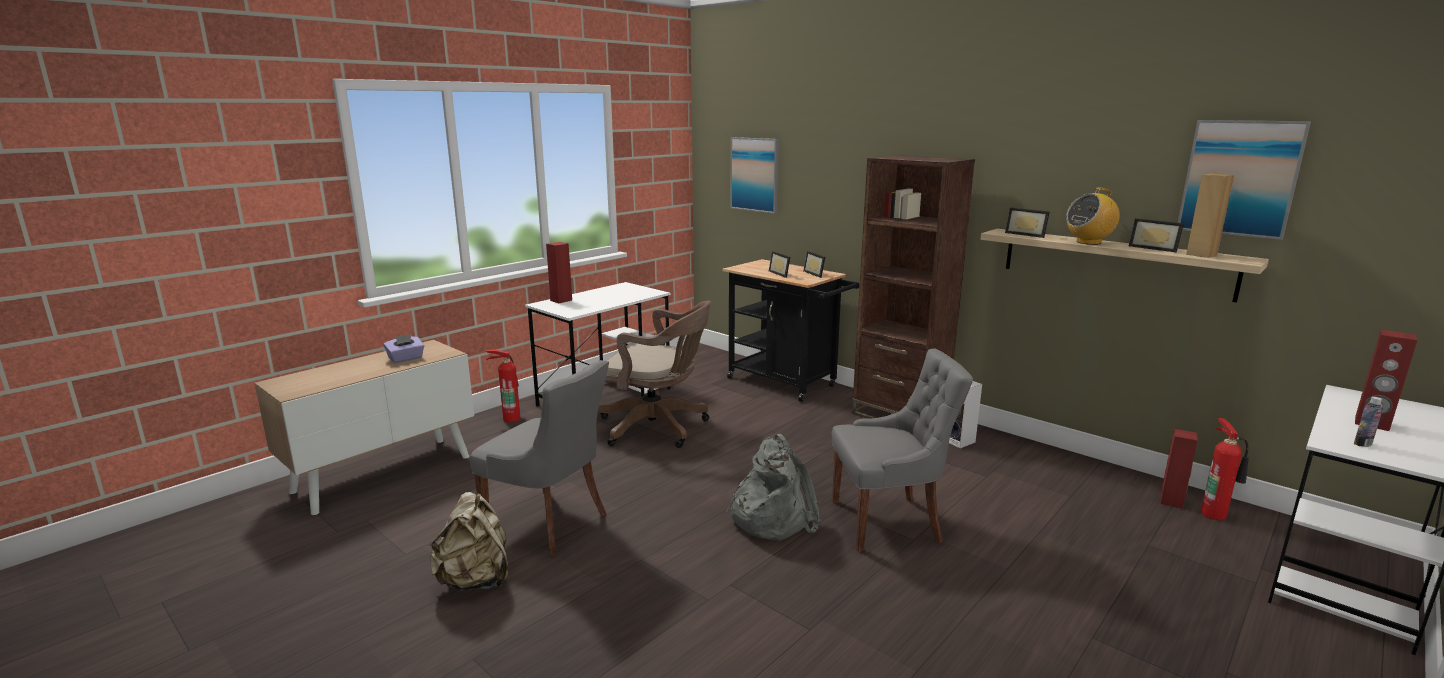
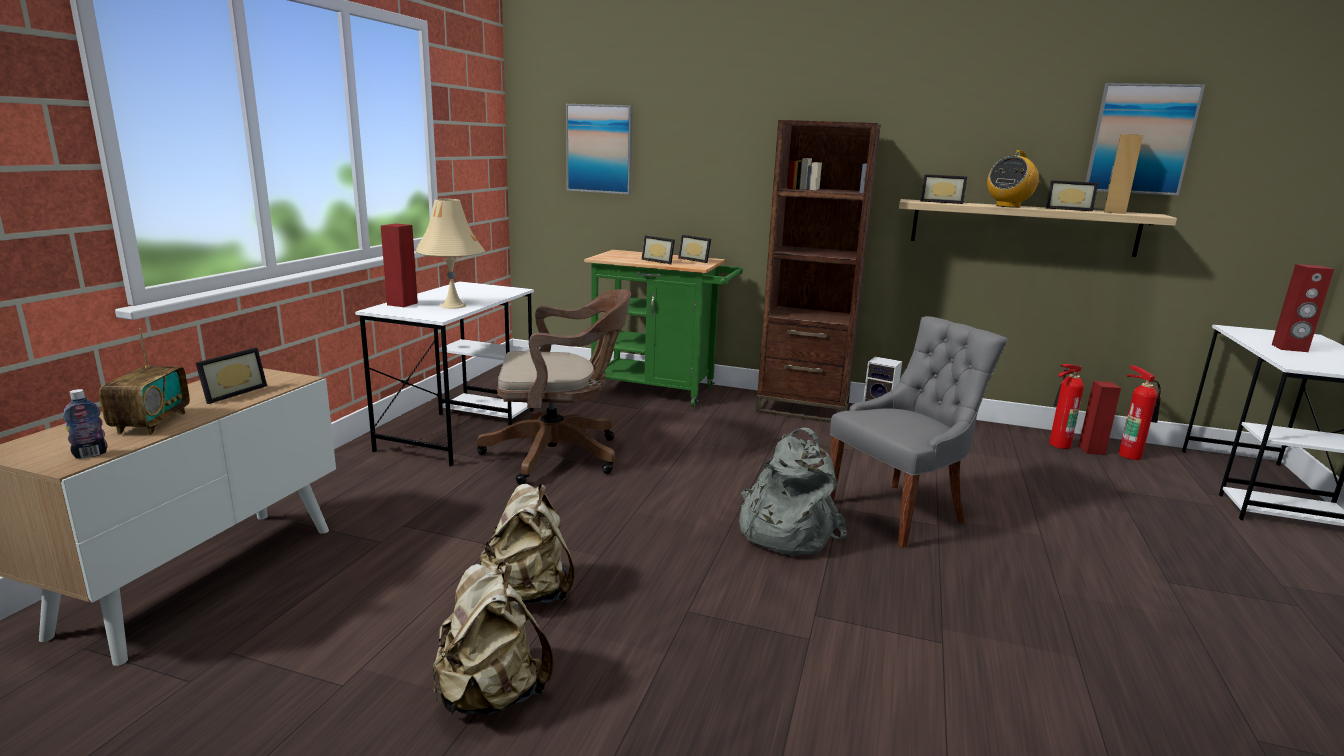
camera: 25 degrees left, 0 degrees up
(349, 374) = (151, 423): none -> radio
(406, 359) = (231, 393): purple tissue box -> picture frame
(510, 418) = (348, 471): fire extinguisher -> fire extinguisher (1056, 444)
(550, 523) = (528, 593): grey chair -> beige backpack
(592, 304) = (453, 306): none -> beige table lamp
(787, 384) = (660, 390): black cart -> green cart
(1362, 444) = (1312, 363): bottle -> bottle (90, 454)

